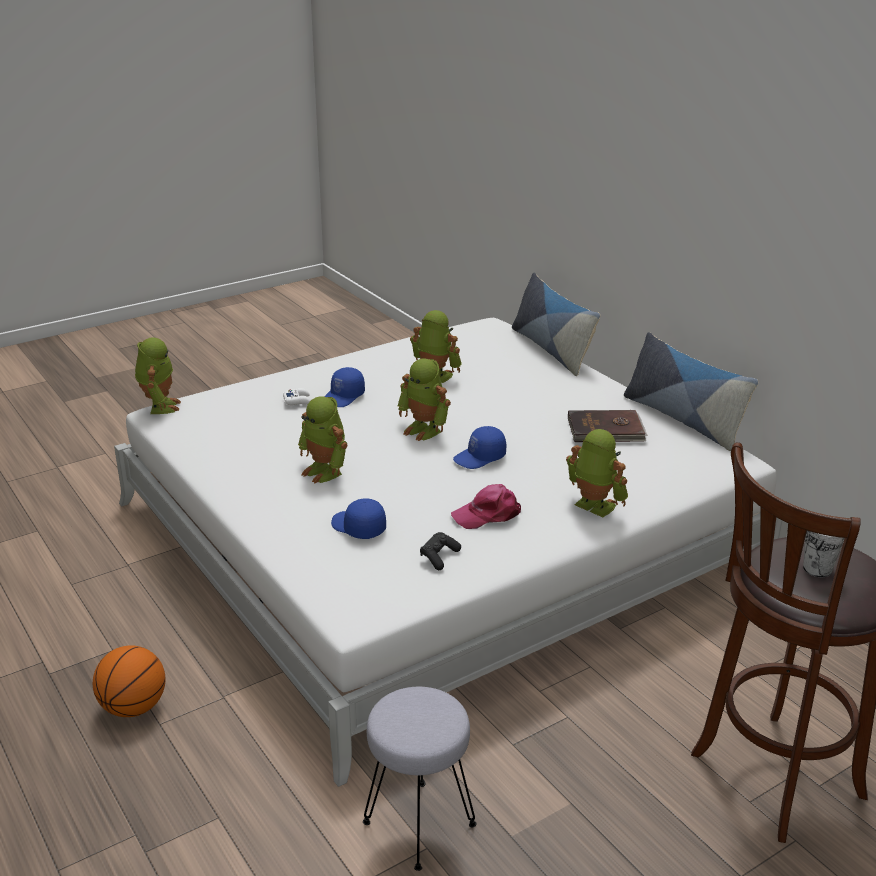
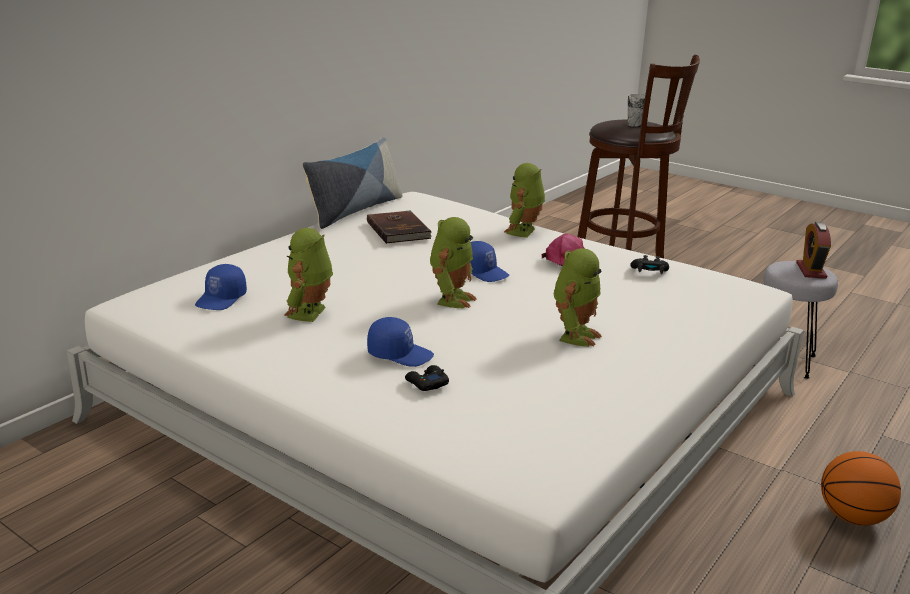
camera: 110 degrees left, 5 degrees down
(159, 406) = (517, 493): toy robot -> none
(297, 401) = (426, 383): white game controller -> black game controller
(358, 527) = (648, 306): blue cap -> blue cap (222, 299)
(414, 725) = (811, 270): none -> alarm clock
(552, 349) = (206, 266): pillow -> none

